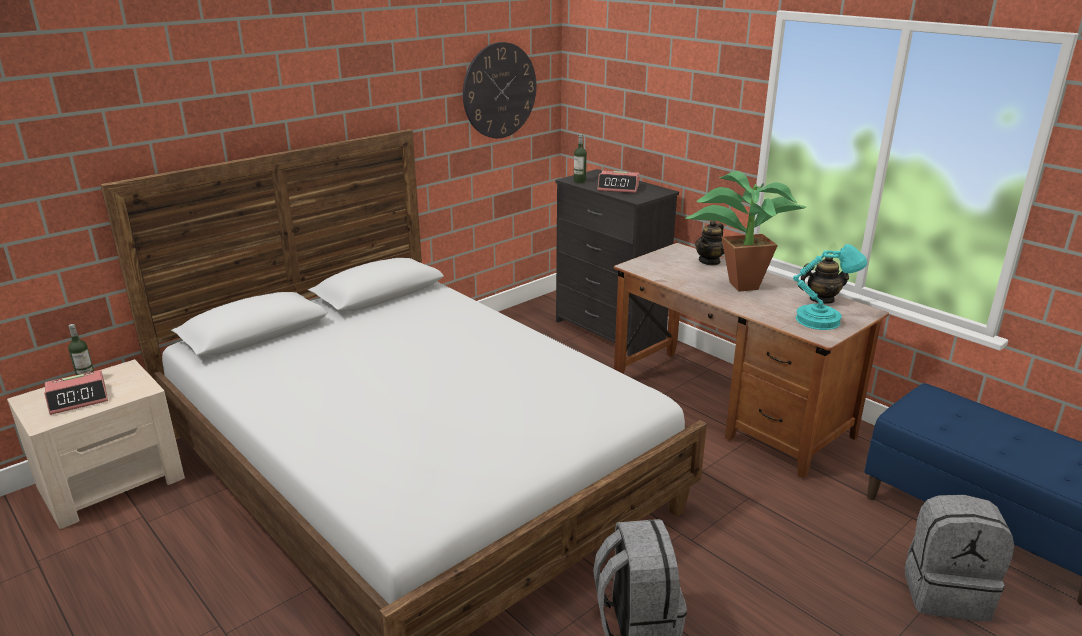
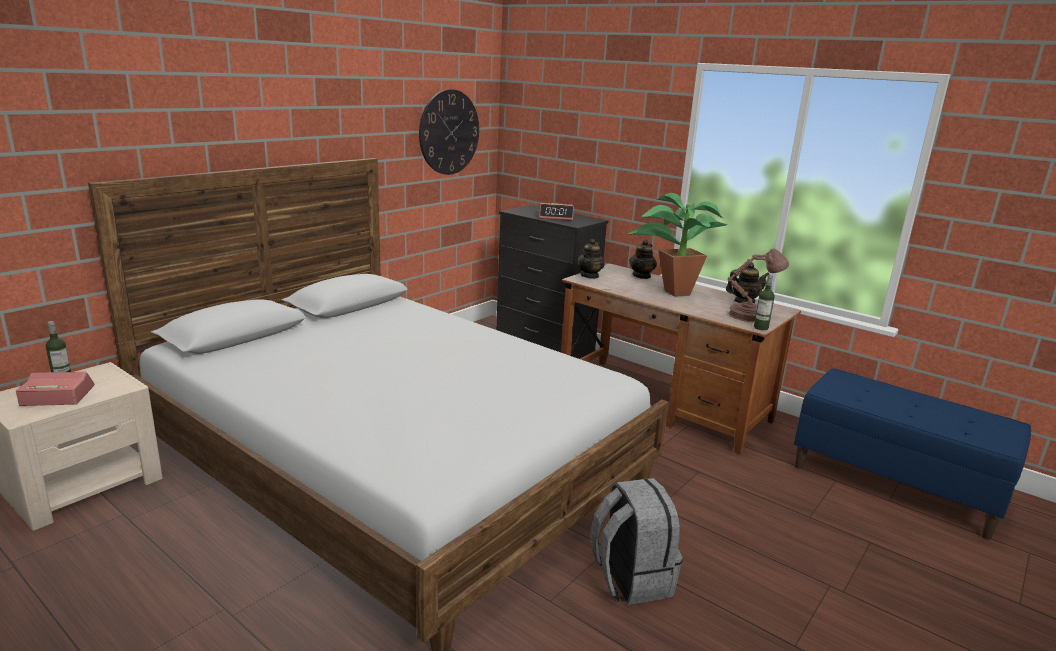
camera: 10 degrees left, 5 degrees down
(78, 399) = (57, 396): alarm clock -> alarm clock turned 150 degrees counterclockwise
(579, 181) = (520, 212): bottle -> bottle (761, 327)
(648, 261) = (590, 275): none -> teapot
(822, 320) = (750, 316): turquoise table lamp -> brown table lamp
(945, 592) = (880, 536): grey backpack -> none

